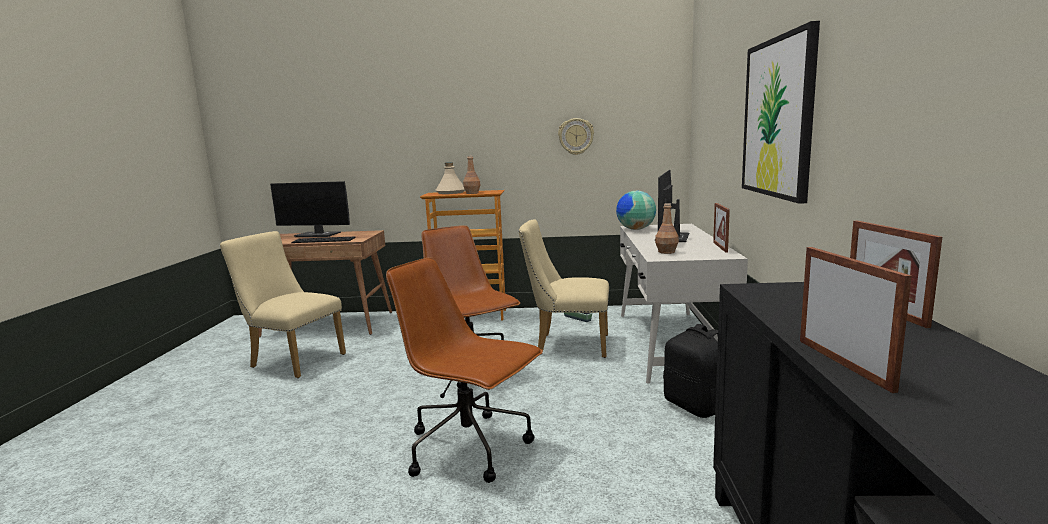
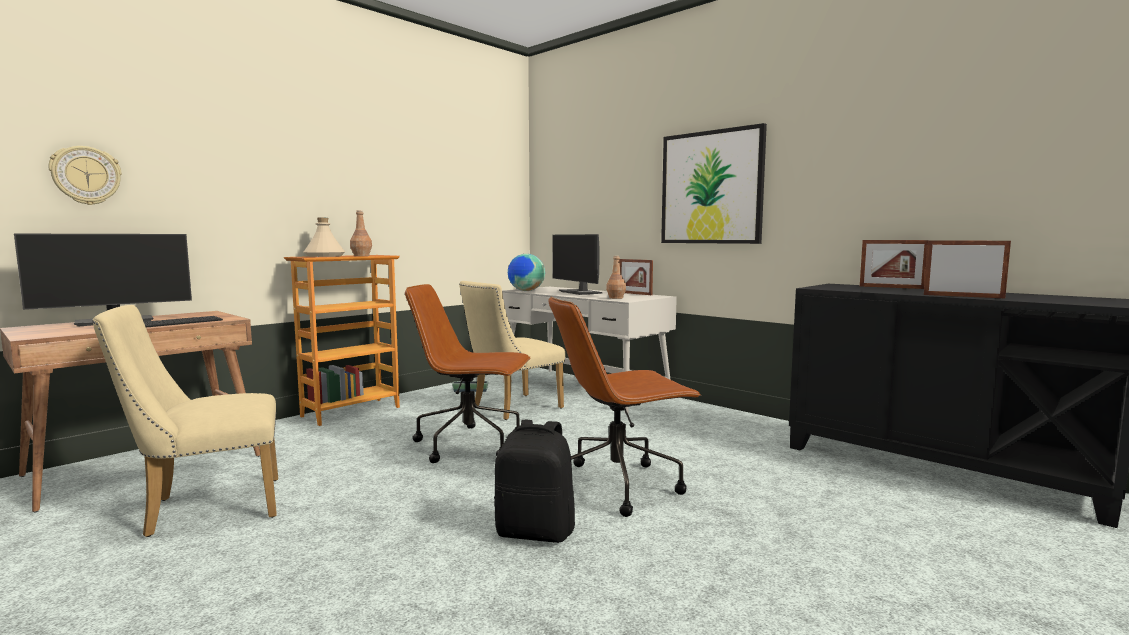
camera: 50 degrees left, 5 degrees down
(576, 136) = (443, 200): wall clock -> wall clock (86, 175)
(695, 406) = (682, 415): black backpack -> black backpack (536, 532)

